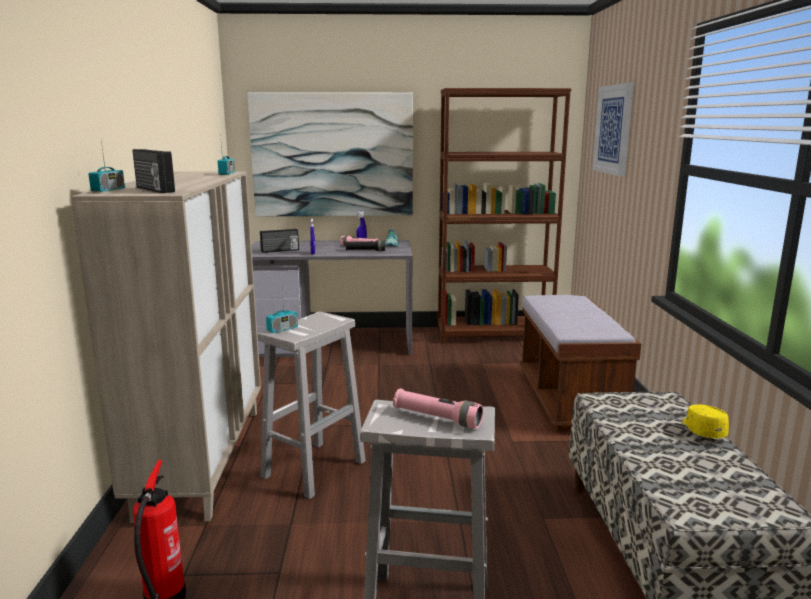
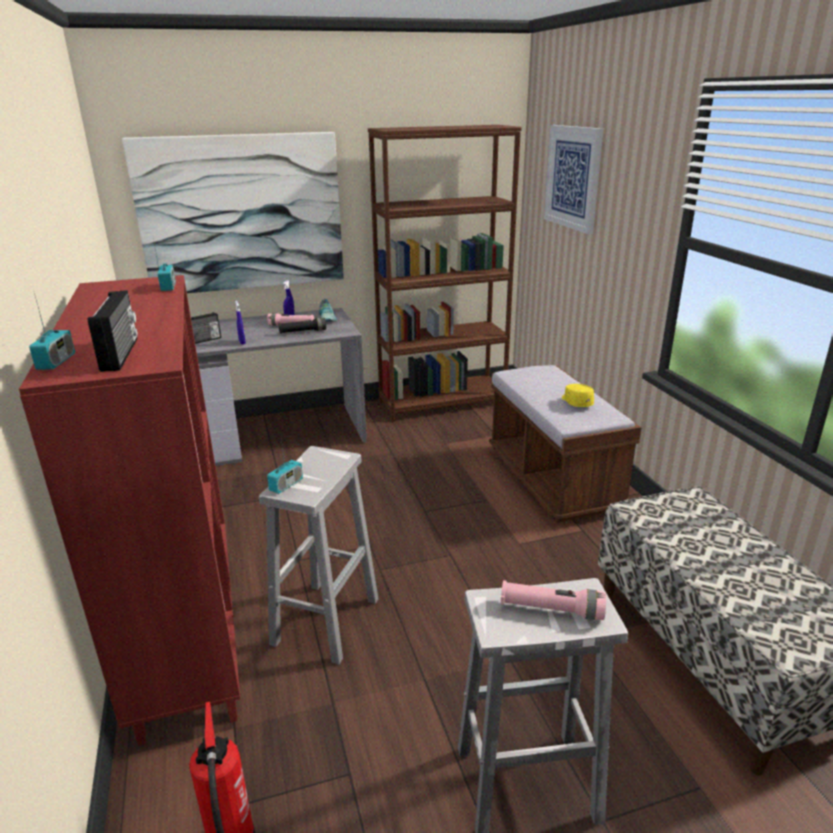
camera: 15 degrees left, 10 degrees up
(153, 190) = (122, 354): radio -> radio turned 135 degrees counterclockwise
(202, 459) = (187, 632): beige cabinet -> red cabinet
(702, 430) = (747, 535): yellow cap -> yellow cap (576, 402)

